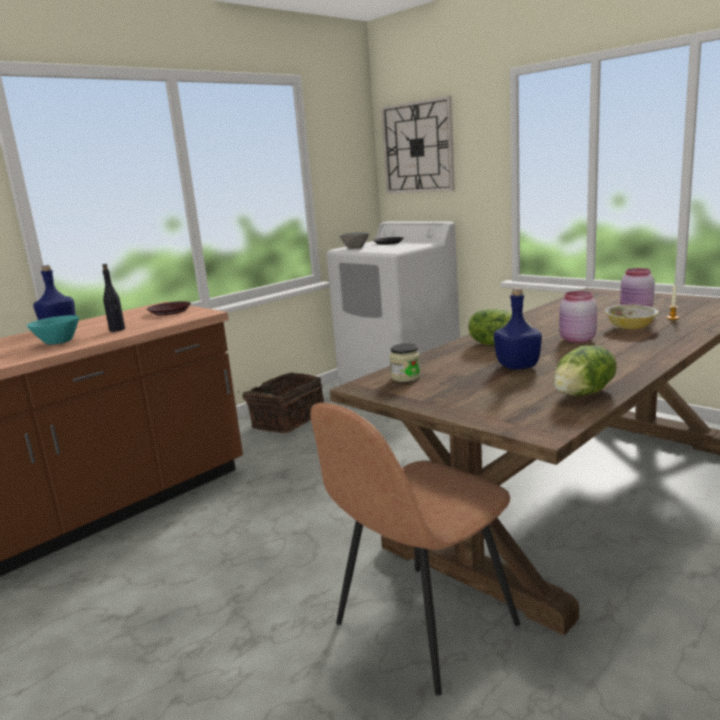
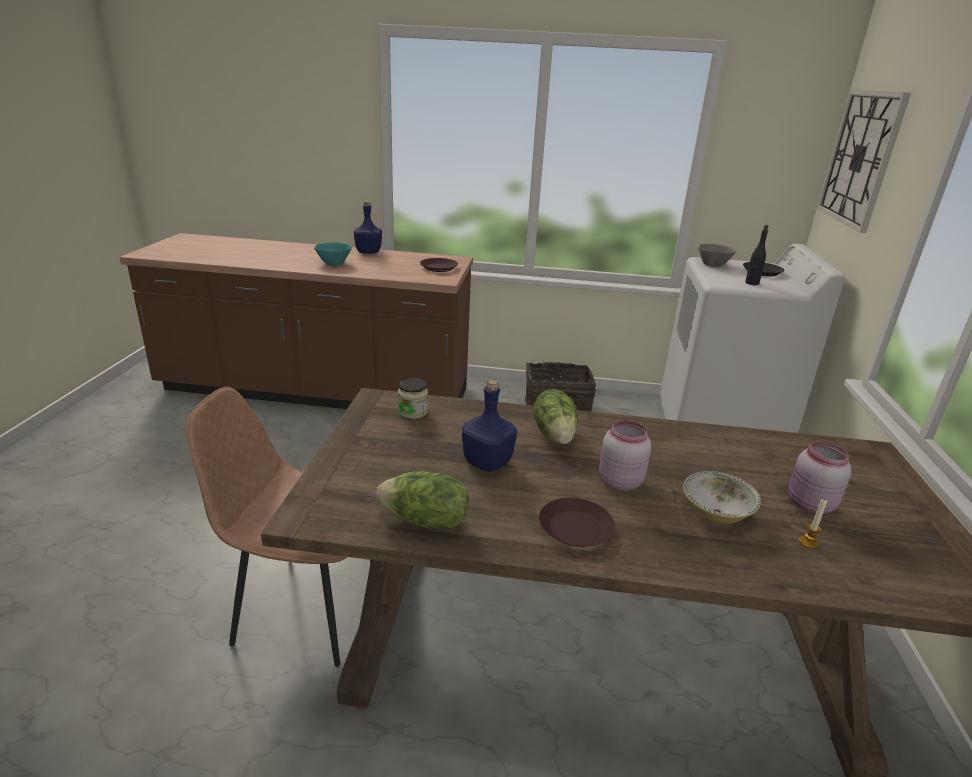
camera: 50 degrees right, 10 degrees up
(117, 330) = (375, 269): black bottle -> black bottle (751, 283)
(623, 357) = (574, 528): none -> brown plate

